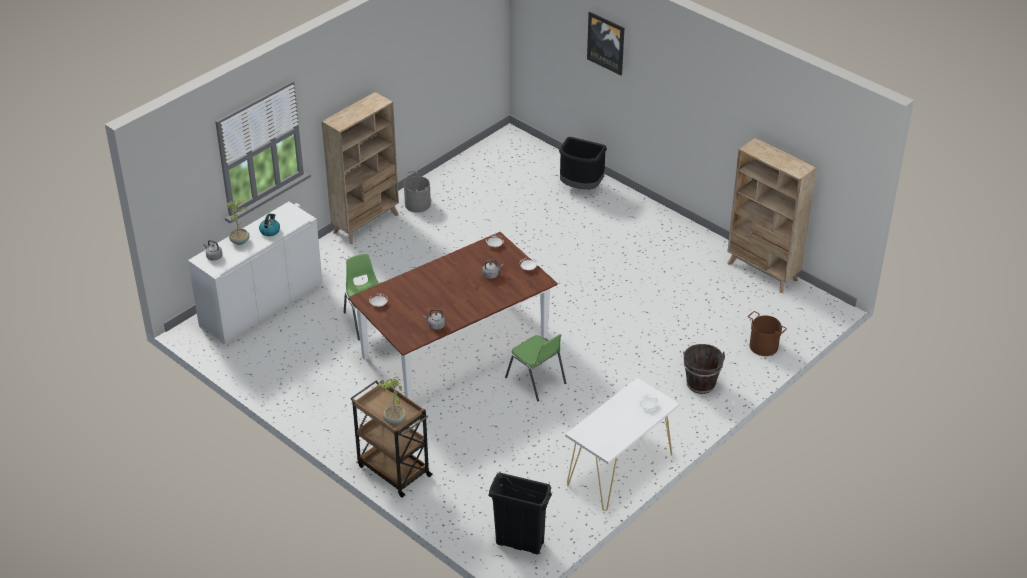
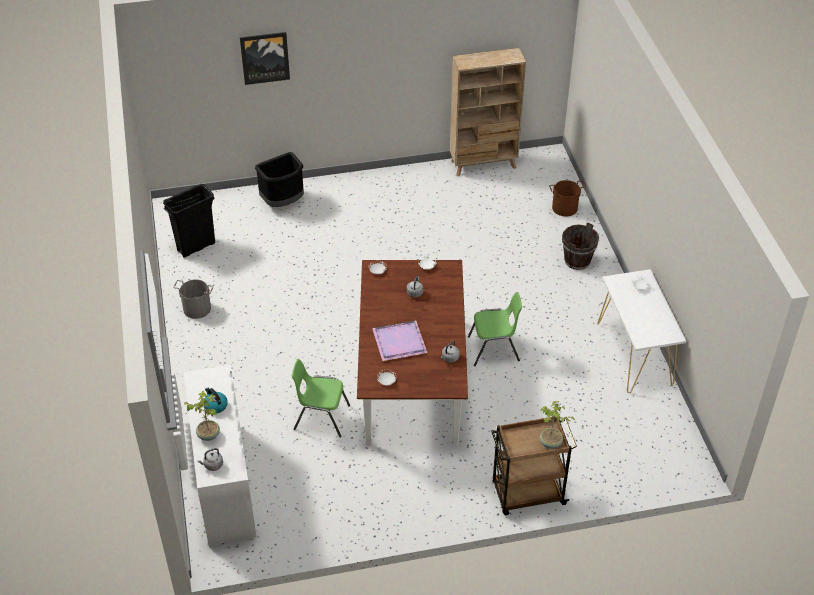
camera: 55 degrees left, 5 degrees up
(366, 223) = (186, 354): beige bookcase -> none
(426, 291) = (398, 342): none -> purple tray
(520, 543) = (673, 454): black trash can -> black trash can (196, 246)

